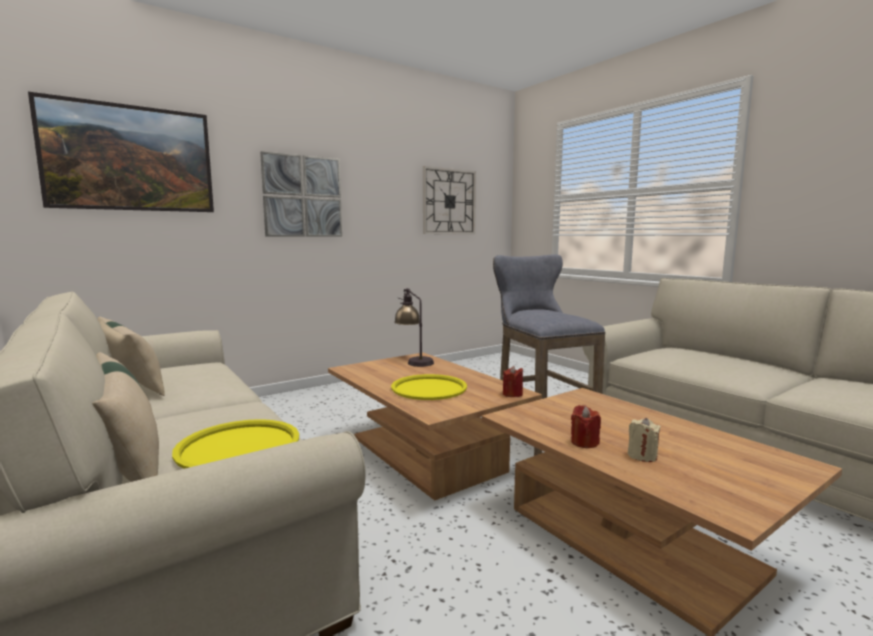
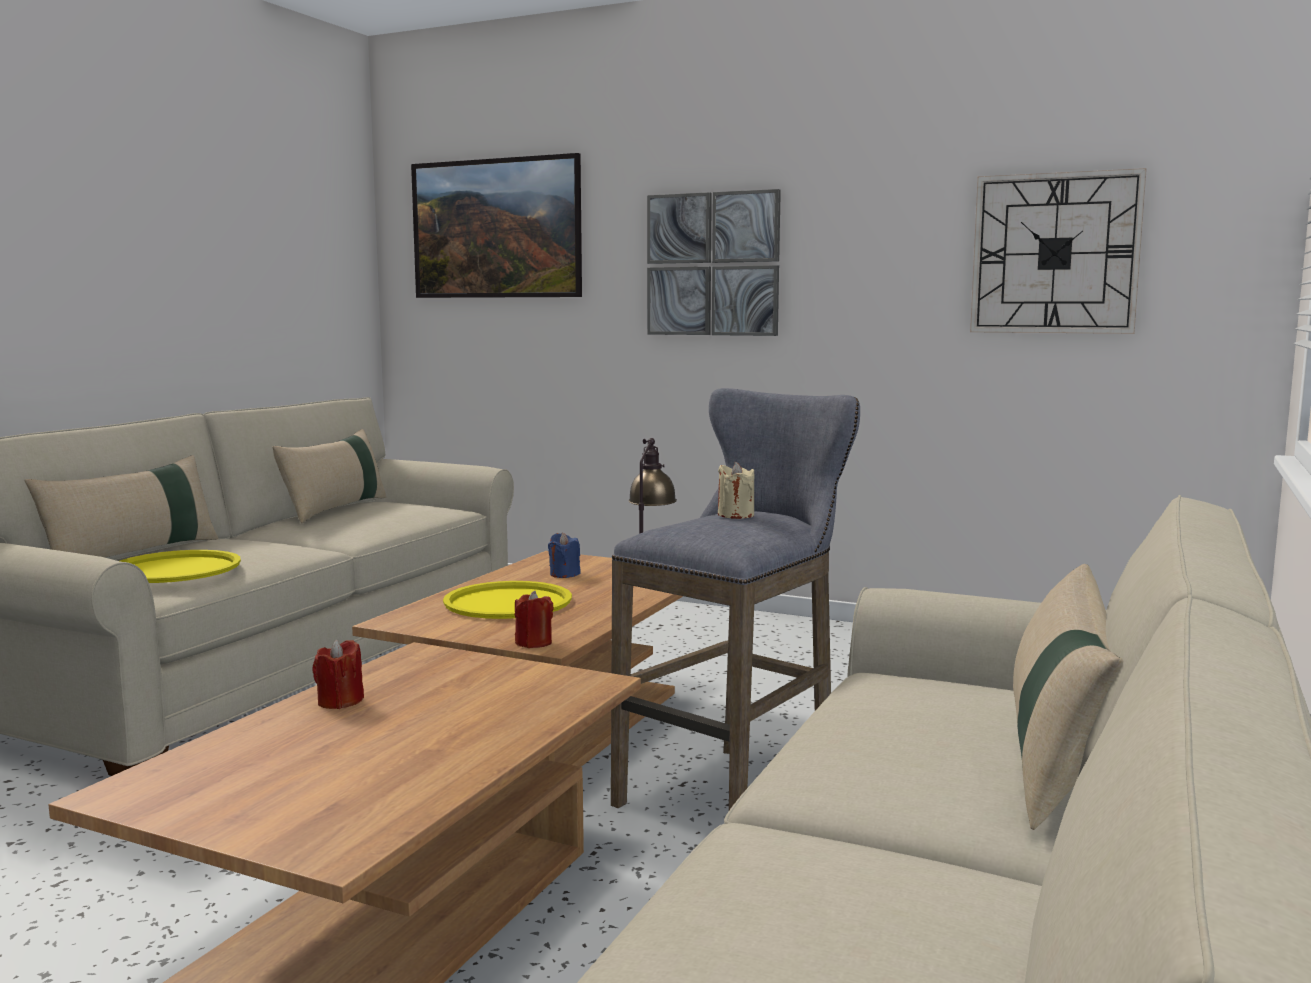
camera: 60 degrees right, 0 degrees up
(389, 372) = (564, 574): none -> blue candle
(642, 456) = (307, 736): beige candle -> beige candle (735, 515)
(729, 357) = (1058, 758): none -> beige pillow

